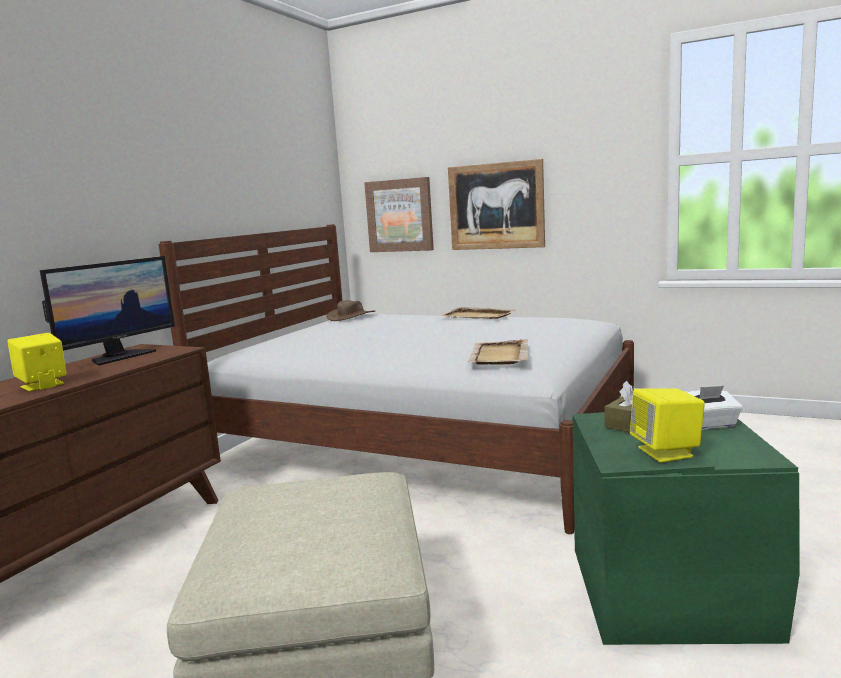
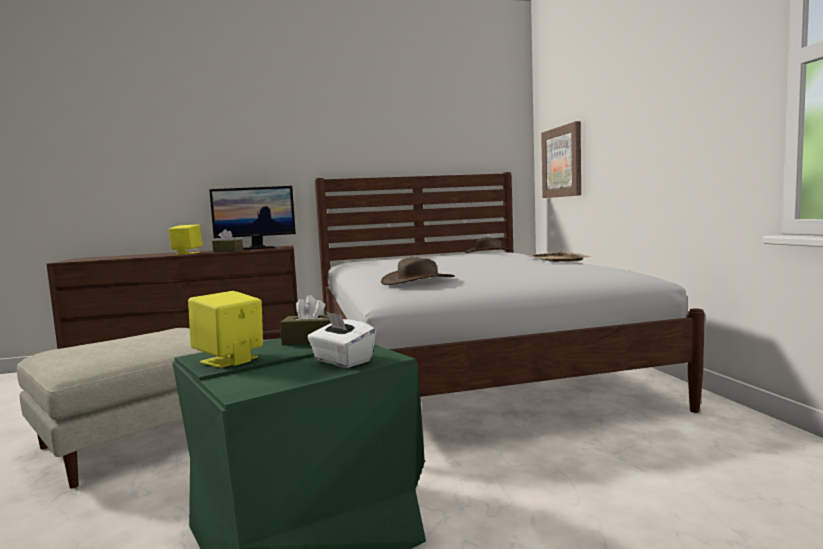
camera: 50 degrees right, 5 degrees down
(106, 368) = (228, 251): none -> brown tissue box
(496, 206) = (623, 145): picture -> none
(499, 355) = (418, 280): beige tray -> brown hat

